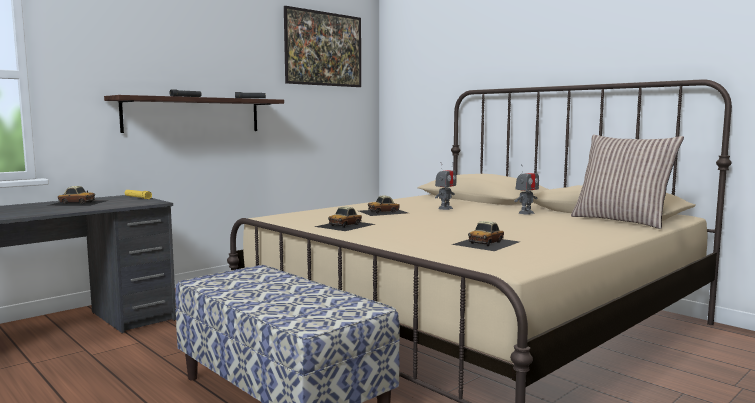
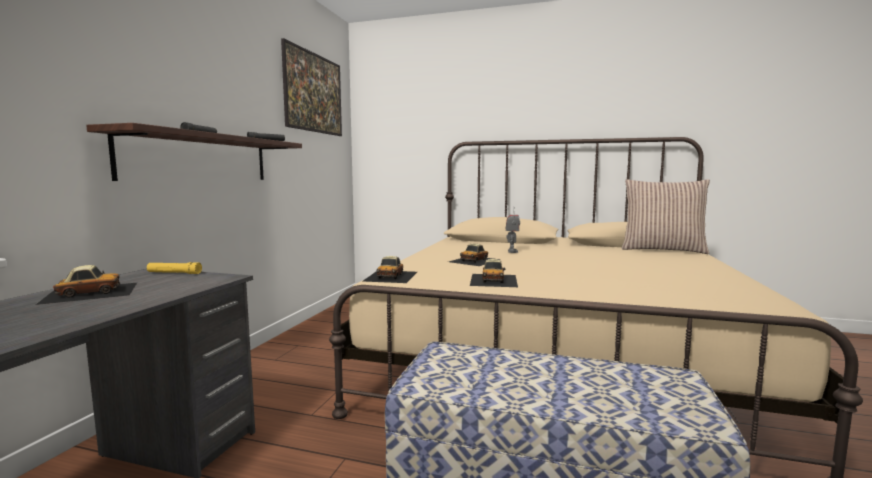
camera: 30 degrees left, 0 degrees up
(487, 243) = (668, 282): toy car -> toy car (391, 276)
(526, 213) = (583, 249): toy robot -> none

